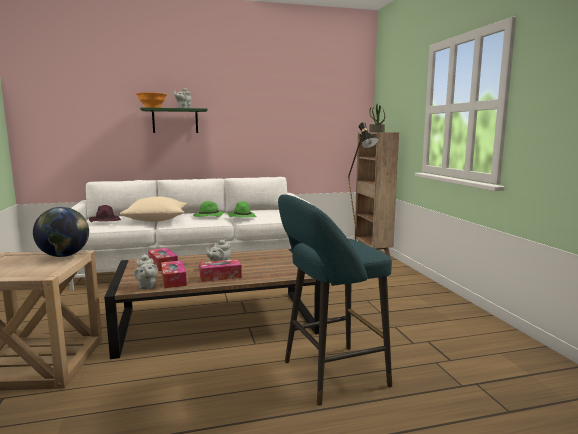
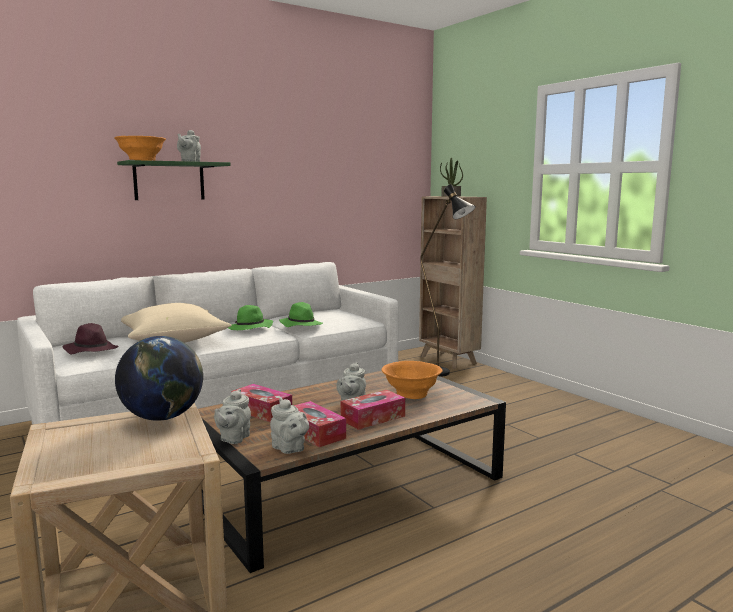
camera: 20 degrees left, 0 degrees up
(125, 277) = (233, 438): none -> grey teapot
(265, 266) = (411, 395): none -> orange bowl
(329, 375) = (567, 530): turquoise stool -> none

